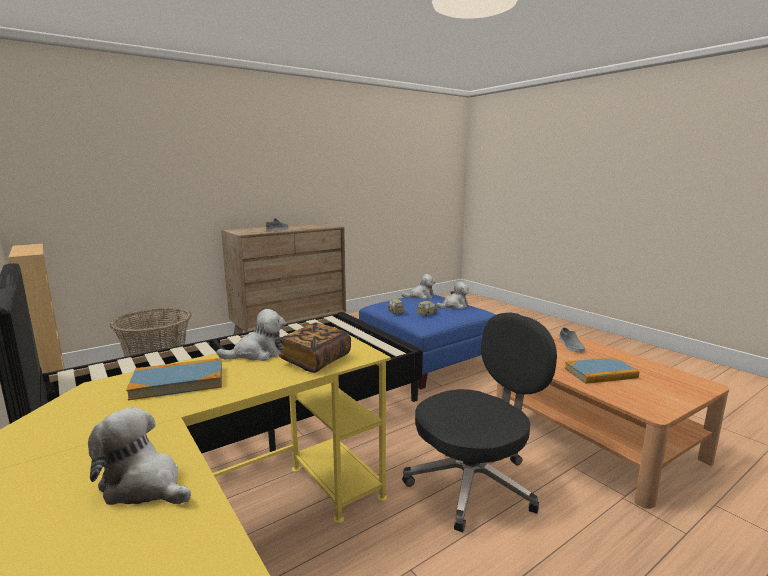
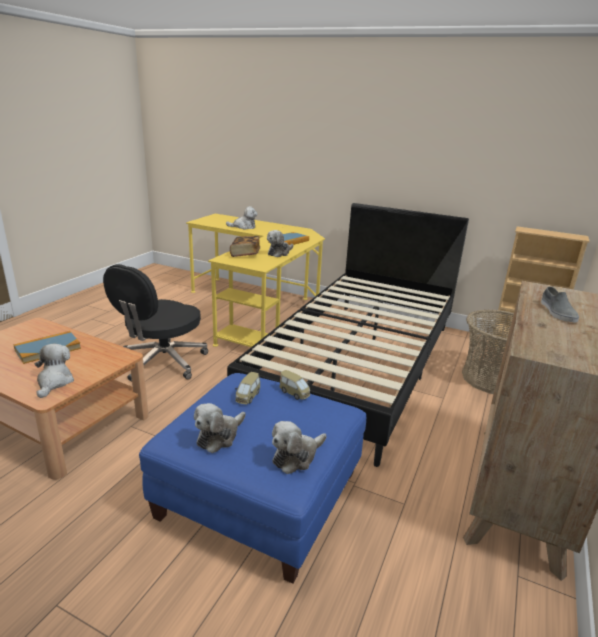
camera: 150 degrees right, 10 degrees up
(570, 346) = (54, 382): grey shoe -> plush toy

